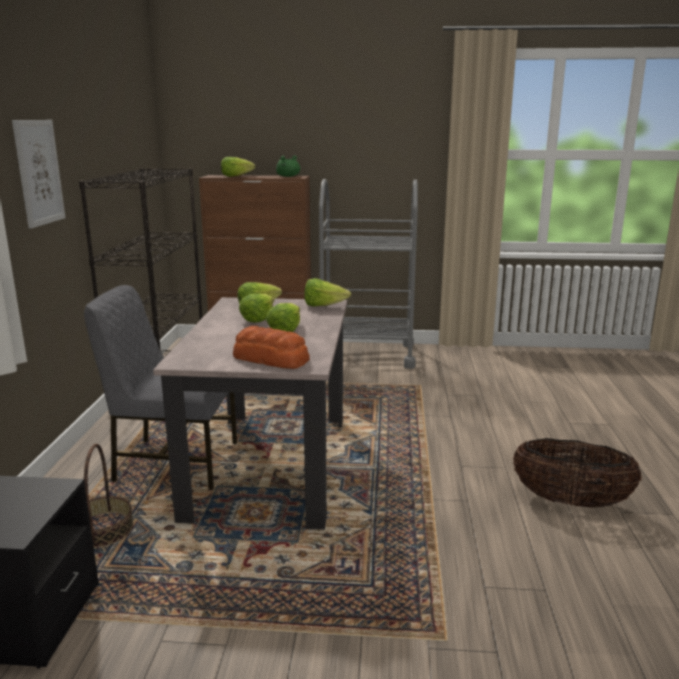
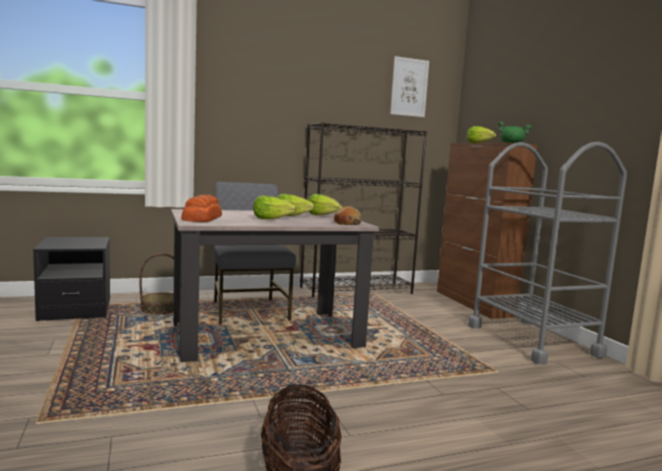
camera: 65 degrees right, 10 degrees down
(39, 172) = (264, 111): picture -> picture (409, 87)
(323, 306) = (347, 223): lettuce -> bread

